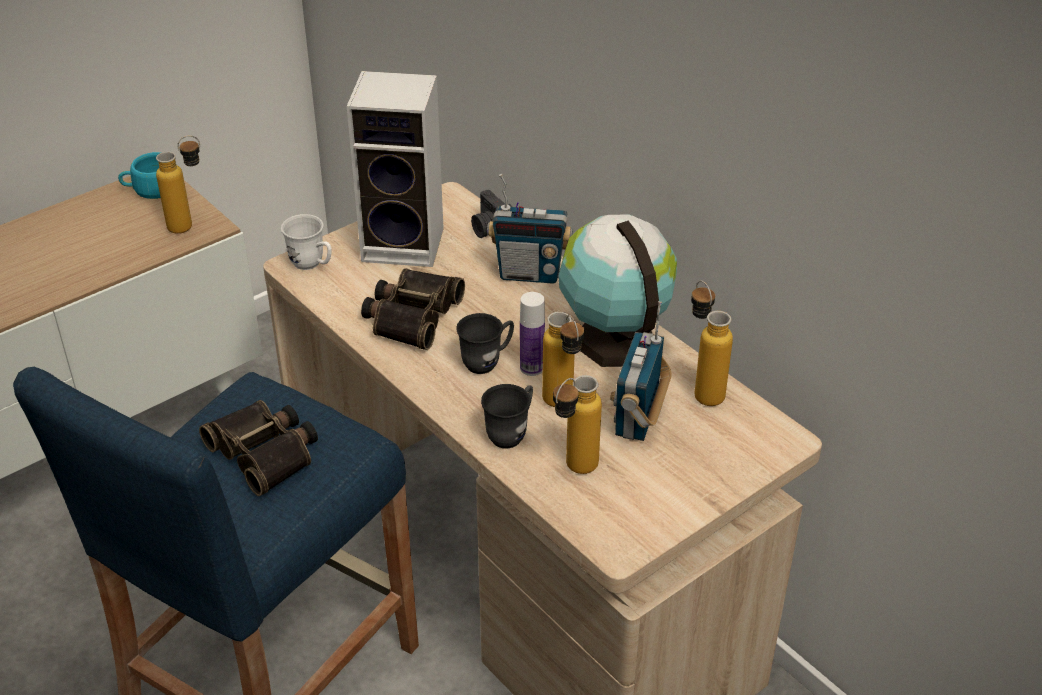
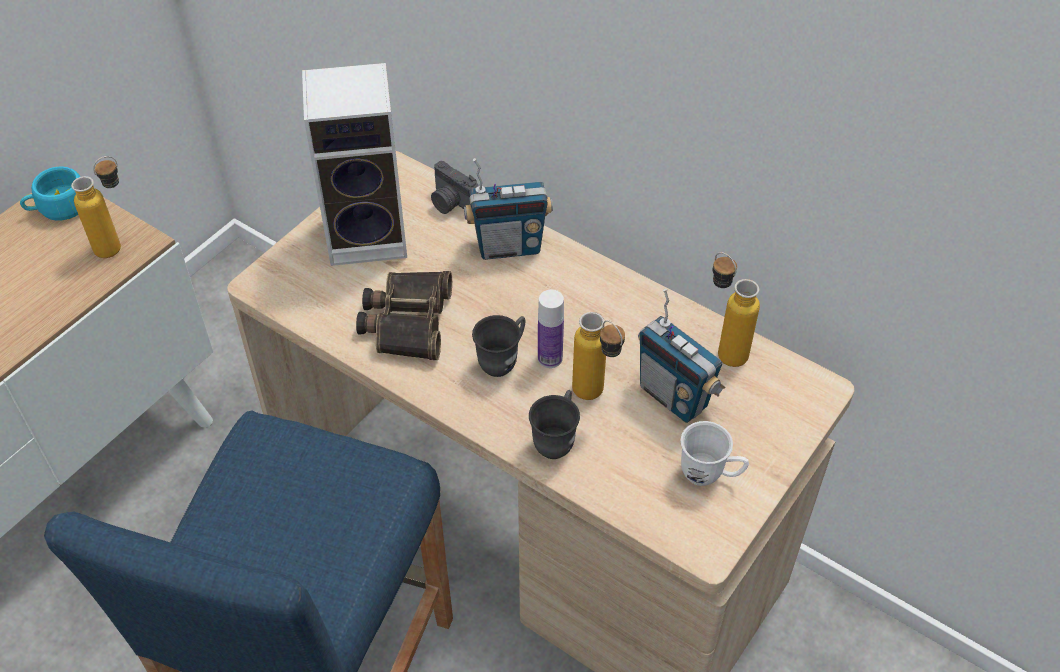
camera: 15 degrees left, 10 degrees up
(266, 452) = (302, 507): binoculars -> none
(312, 265) = (280, 279): white mug -> white mug (709, 475)
(573, 471) = (632, 470): bottle -> none
(614, 338) = (618, 307): globe -> none
(638, 419) = (674, 396): radio -> radio turned 45 degrees counterclockwise

